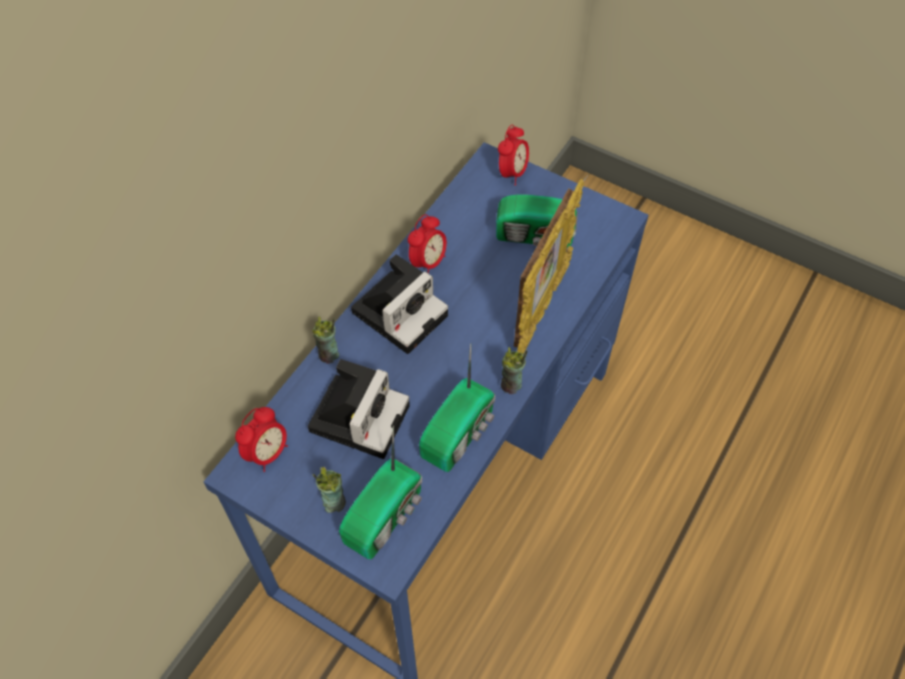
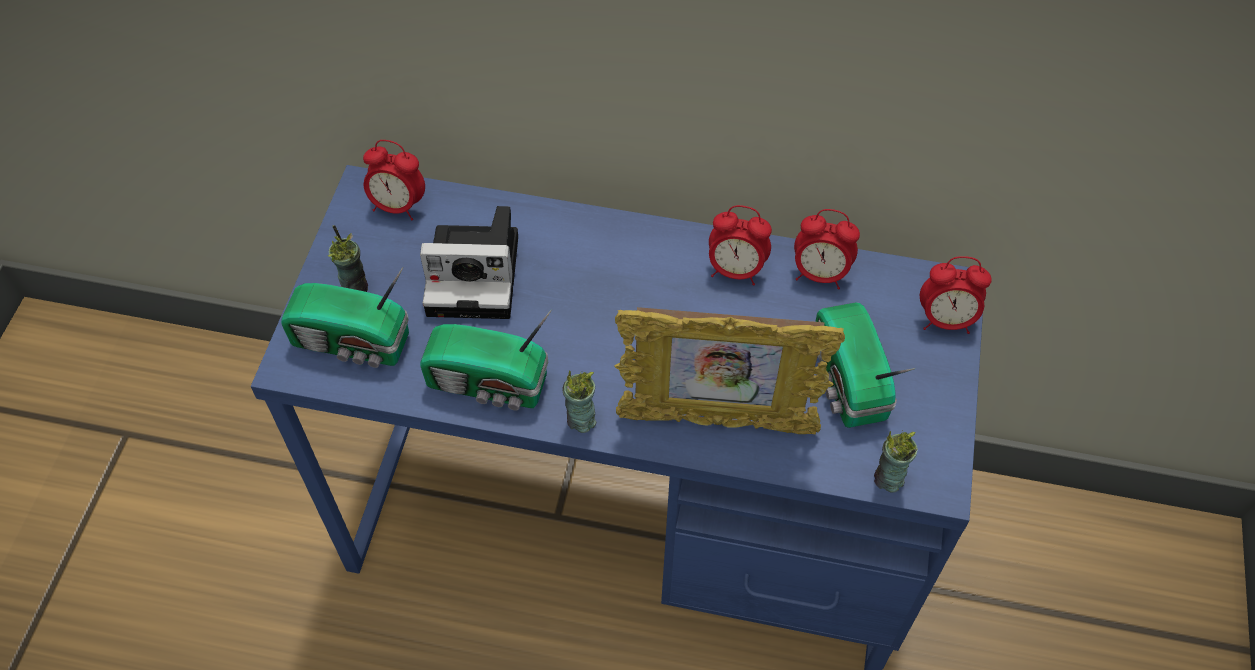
camera: 70 degrees right, 0 degrees up
(329, 355) = (549, 216): cup -> cup (888, 479)
(401, 311) = (645, 266): camera -> none
(451, 220) = (820, 274): none -> alarm clock

